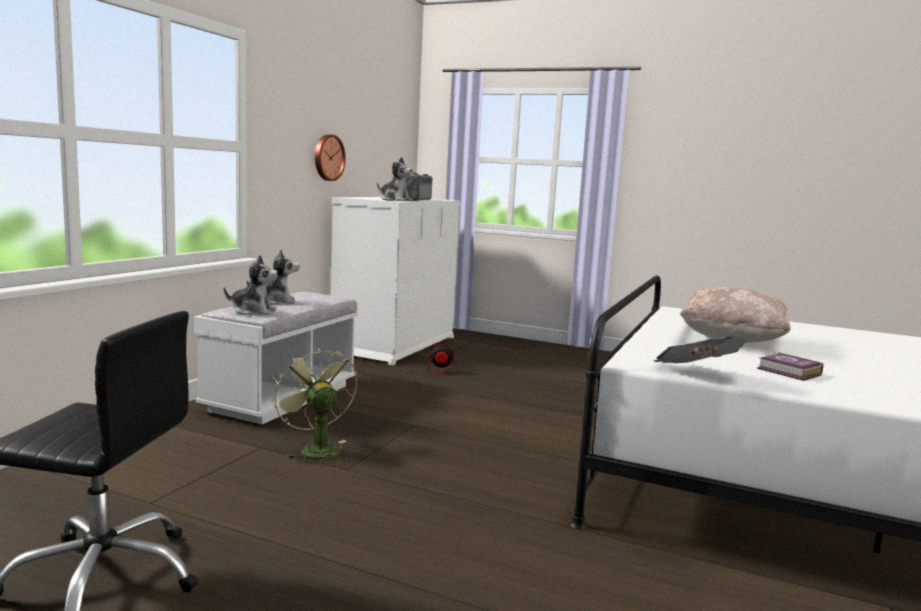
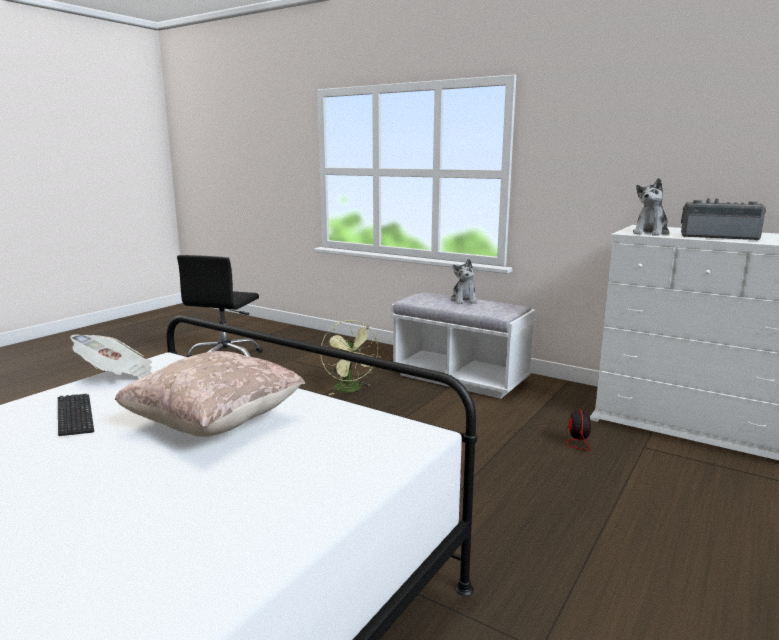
camera: 100 degrees right, 5 degrees up
(253, 311) = (422, 297): plush toy -> none
(315, 449) = (351, 390): green fan -> green fan turned 90 degrees clockwise
(328, 157) = (637, 180): wall clock -> none
(789, 372) = (75, 416): book -> keyboard

